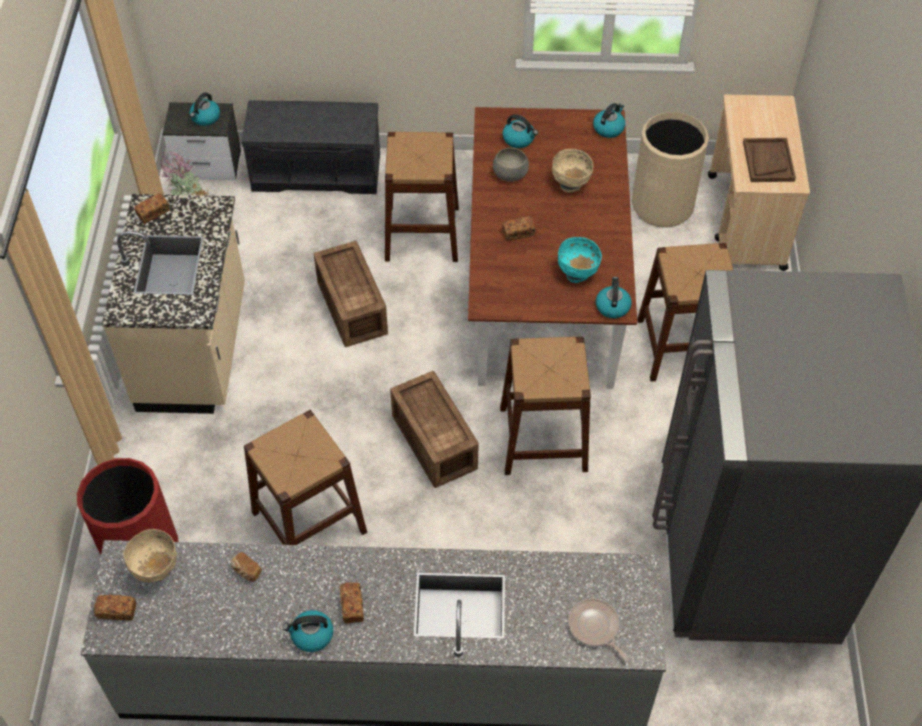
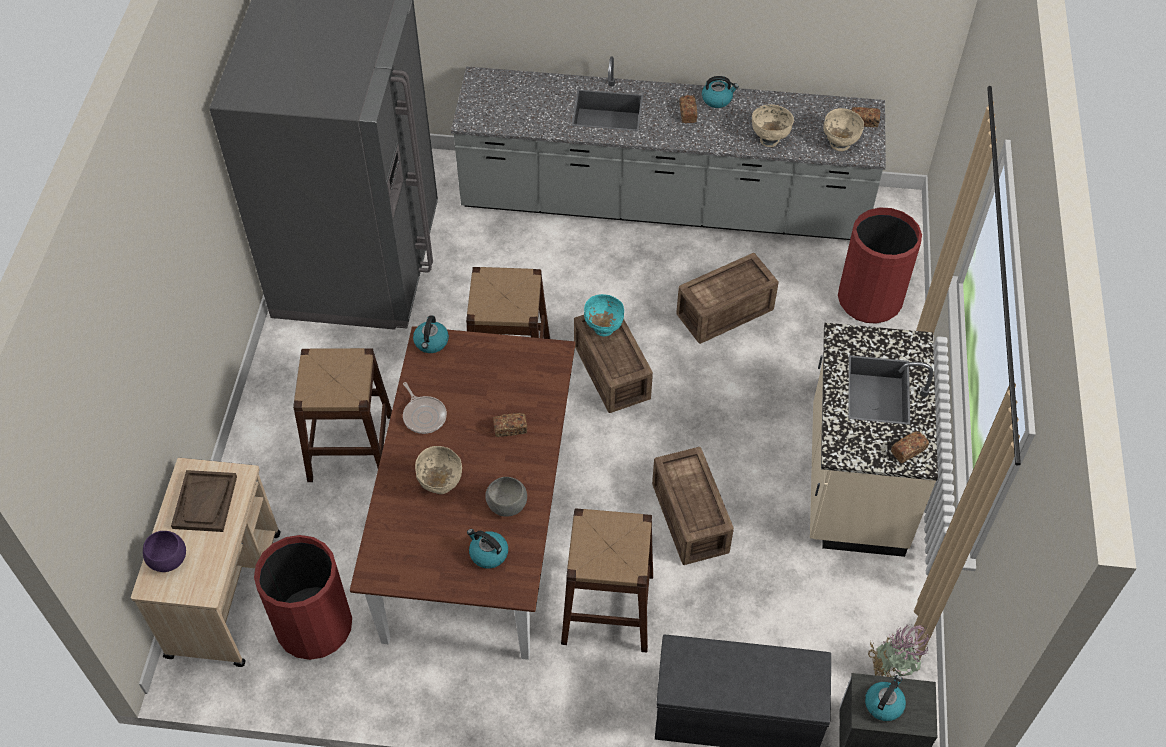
camera: 175 degrees left, 0 degrees up
(246, 571) = (769, 139): bread -> beige bowl
(309, 522) = (727, 312): brown stool -> crate
(577, 274) = (458, 378): turquoise bowl -> turquoise bowl (603, 329)
(595, 627) = (510, 91): frying pan -> frying pan (424, 415)
(608, 128) = (376, 562): kettle -> none
(662, 205) = (314, 626): beige trash can -> red trash can
(777, 121) = (168, 559): none -> purple bowl

